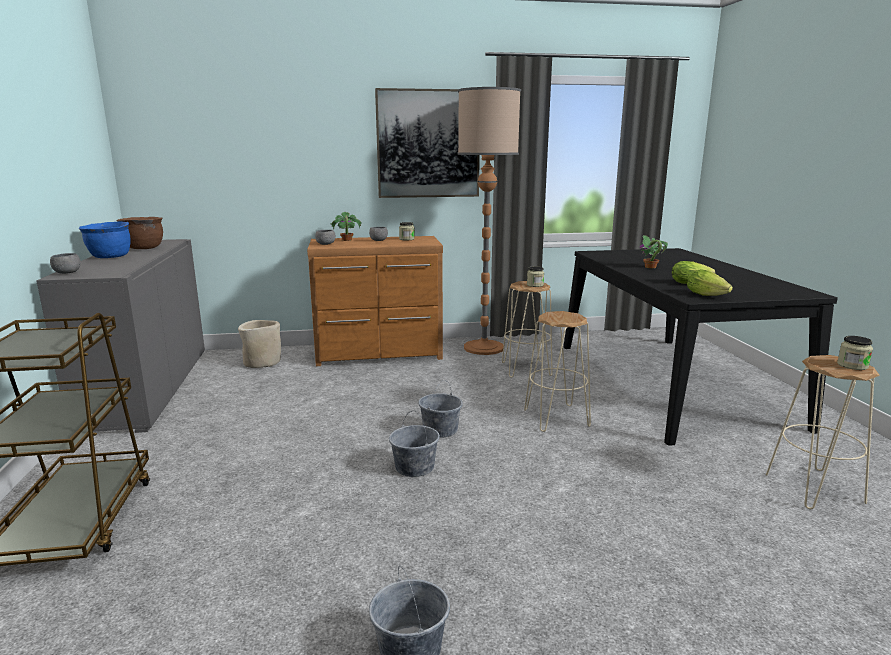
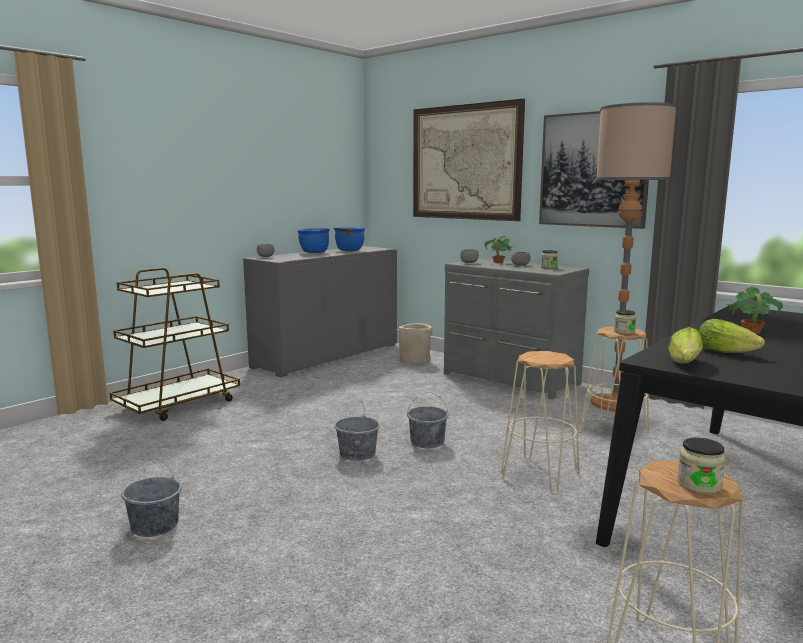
camera: 50 degrees right, 5 degrees down
(144, 248) = (349, 250): brown cooking pot -> blue cooking pot
(277, 133) = (465, 162): none -> picture
(379, 353) = (509, 379): brown dresser -> grey dresser

